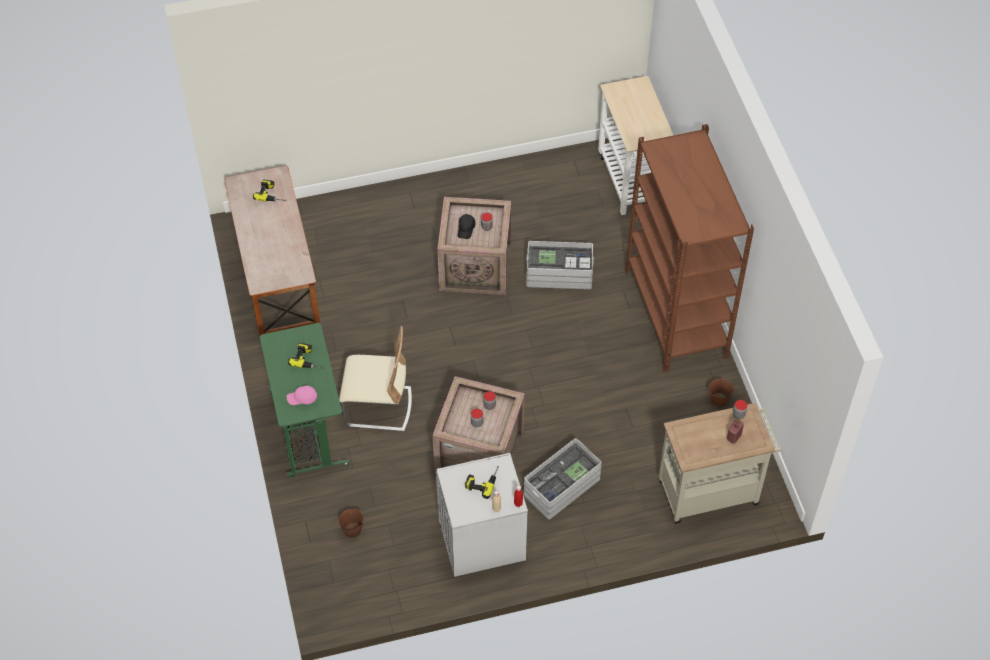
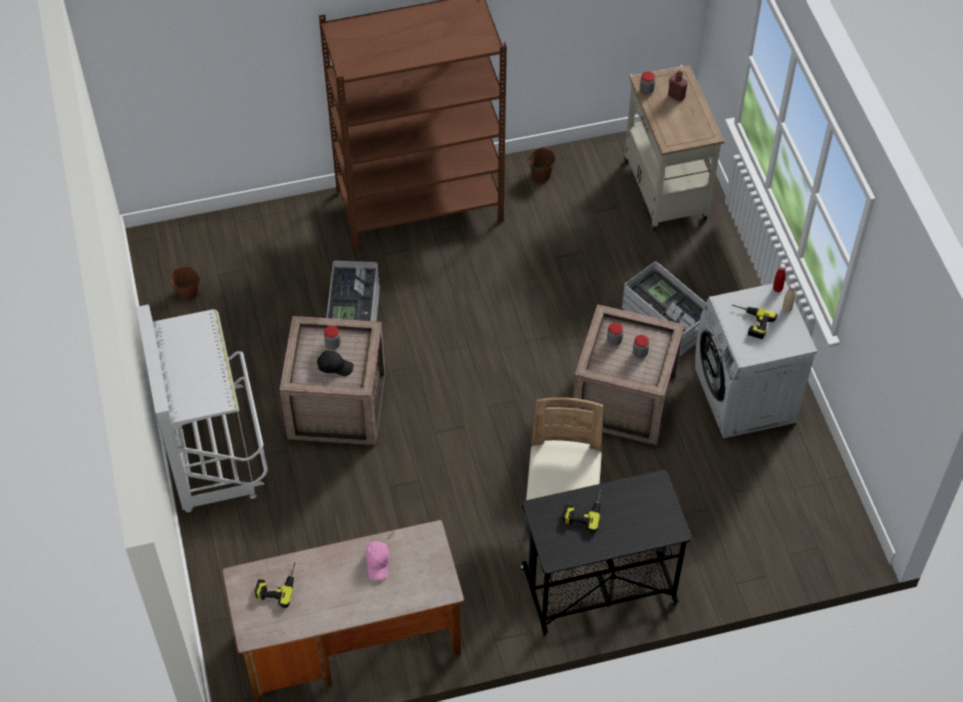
camera: 90 degrees left, 0 degrees up
(302, 398) = (646, 514): pink cap -> pink cap (378, 563)
(309, 429) = (598, 587): green desk -> black desk
(352, 530) = (744, 530): brown bucket -> brown bucket (188, 292)
(435, 199) = (216, 452): none -> white shoe rack
(631, 181) = (209, 239): white cart -> none

